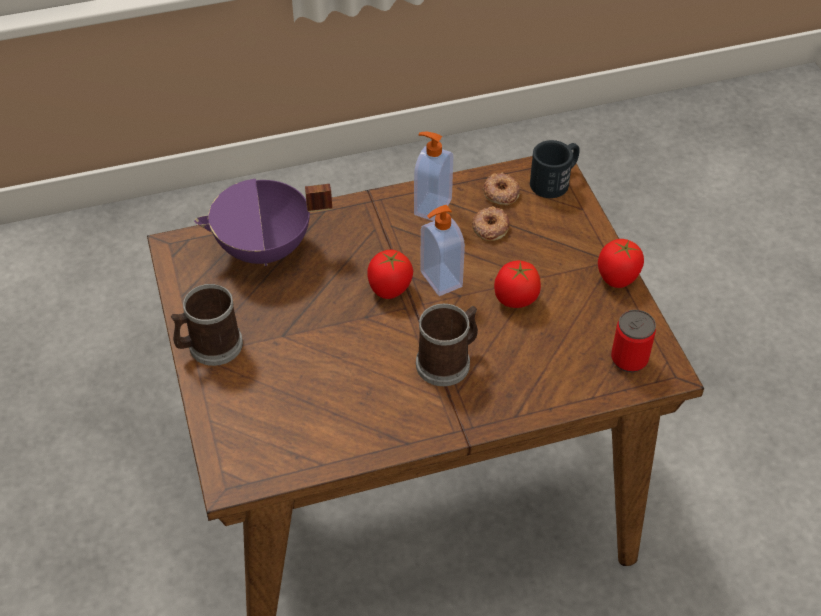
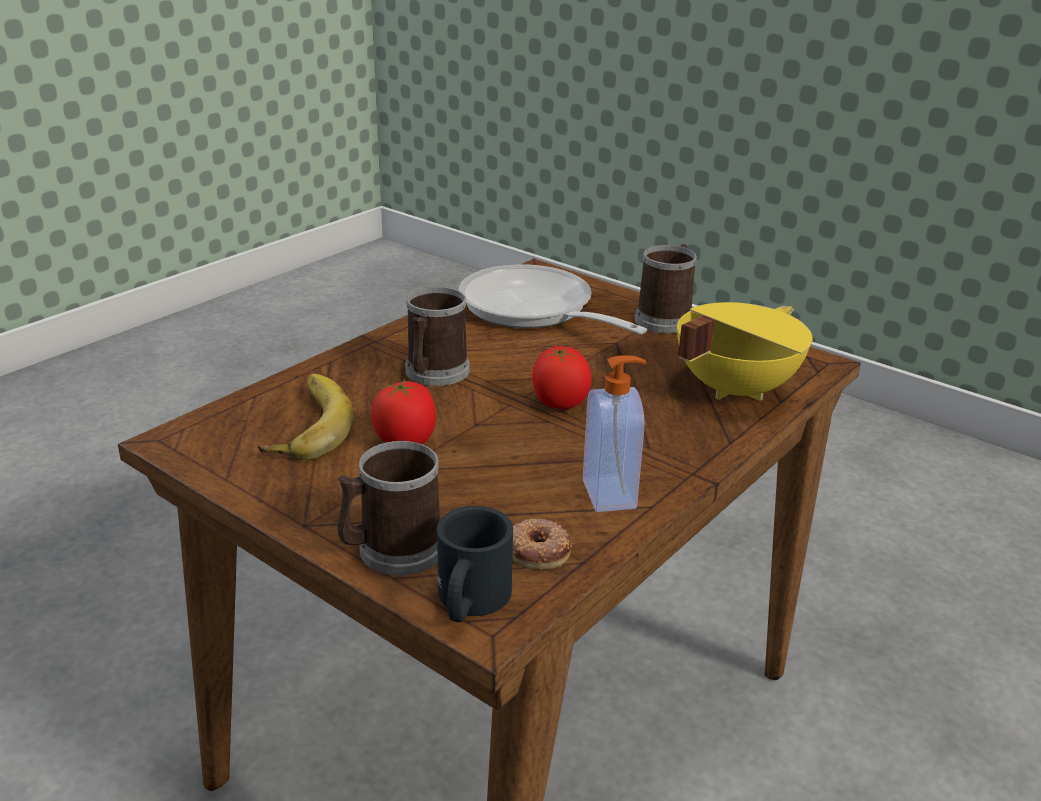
camera: 145 degrees right, 20 degrees down
(264, 250) = (732, 388): purple cooking pot -> yellow cooking pot
(300, 411) = (533, 310): none -> frying pan
(439, 280) = (513, 428): soap dispenser -> none
(490, 227) = (509, 501): donut -> none
(572, 346) = (304, 425): none -> banana
(574, 223) = (392, 551): none -> mug
(617, 278) = (283, 508): tomato -> none
(629, 359) = (225, 436): can -> none

